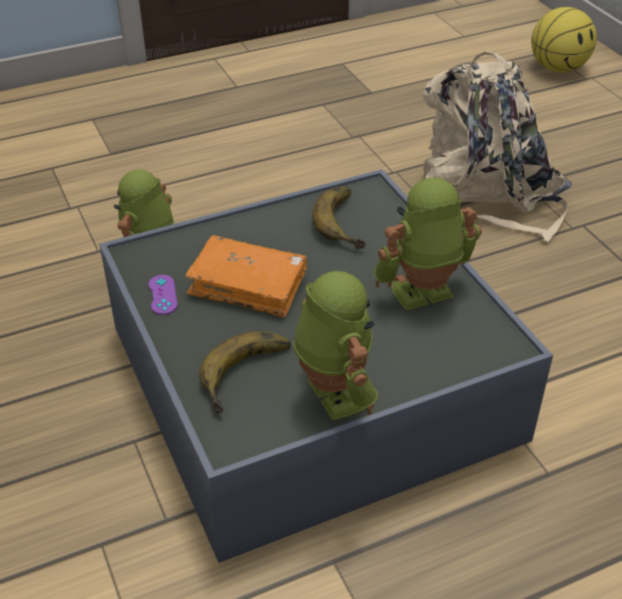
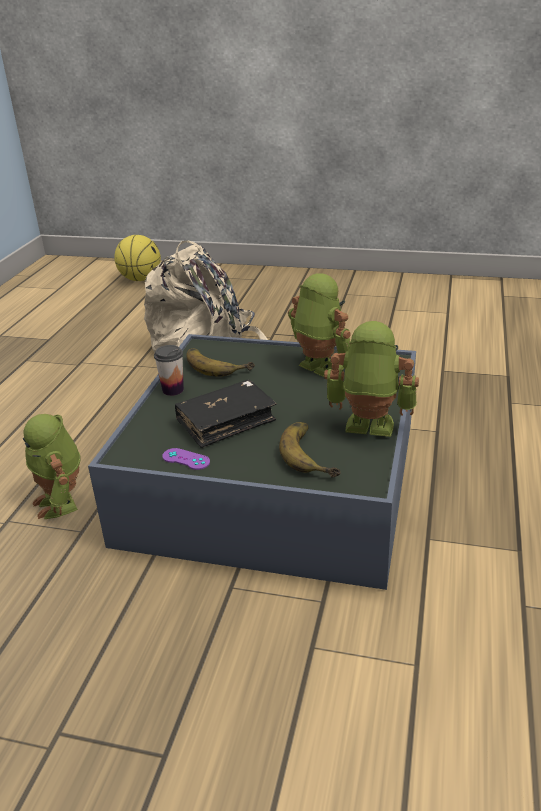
camera: 50 degrees left, 10 degrees down
(248, 285) = (226, 422): orange book -> black book
(269, 220) = (173, 390): none -> cup
(423, 295) = (318, 368): toy robot -> toy robot turned 120 degrees clockwise

